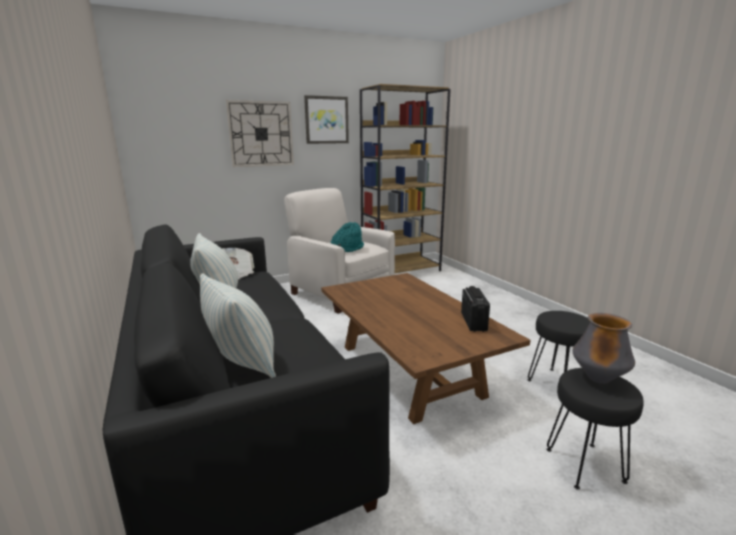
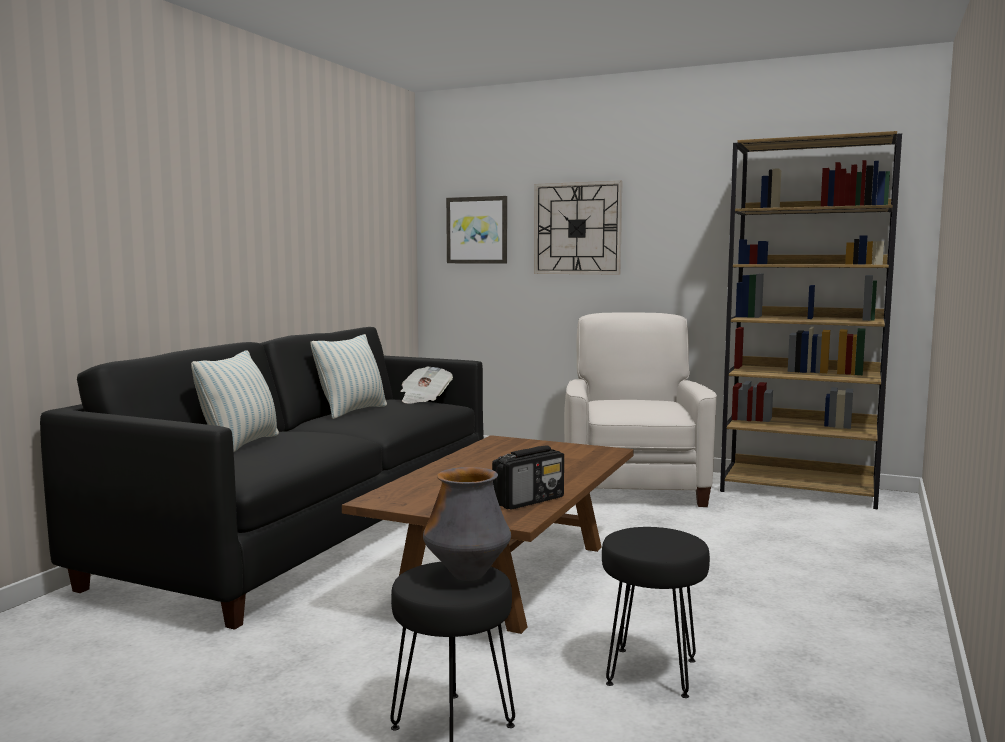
camera: 50 degrees right, 10 degrees down
(326, 120) = (681, 205): picture -> picture (477, 230)
(347, 248) = (623, 407): turquoise hat -> none

